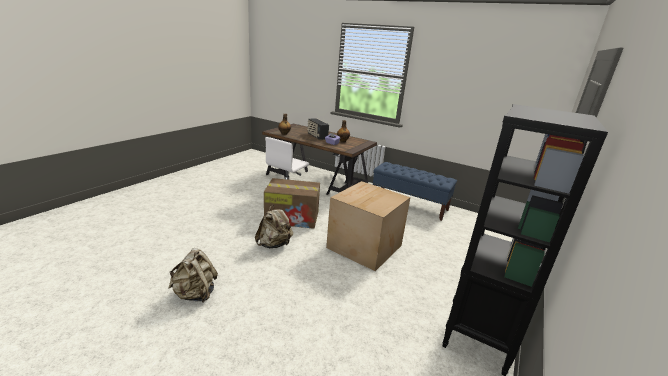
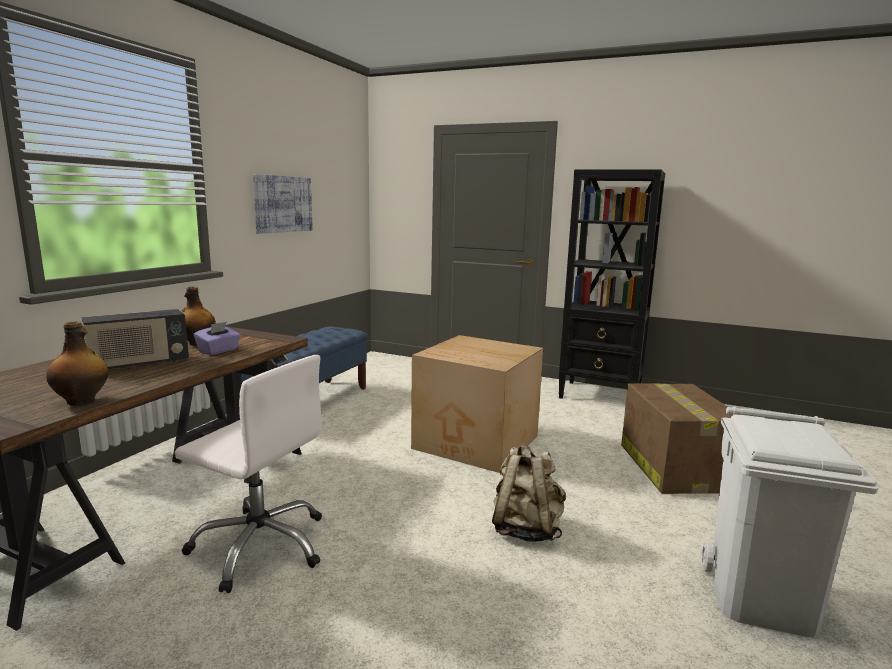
camera: 95 degrees left, 10 degrees down
(195, 294) = (761, 598): beige backpack -> white trash can
(293, 217) = (394, 520): cardboard box -> cardboard box (673, 466)
(457, 101) = (283, 204): none -> picture

